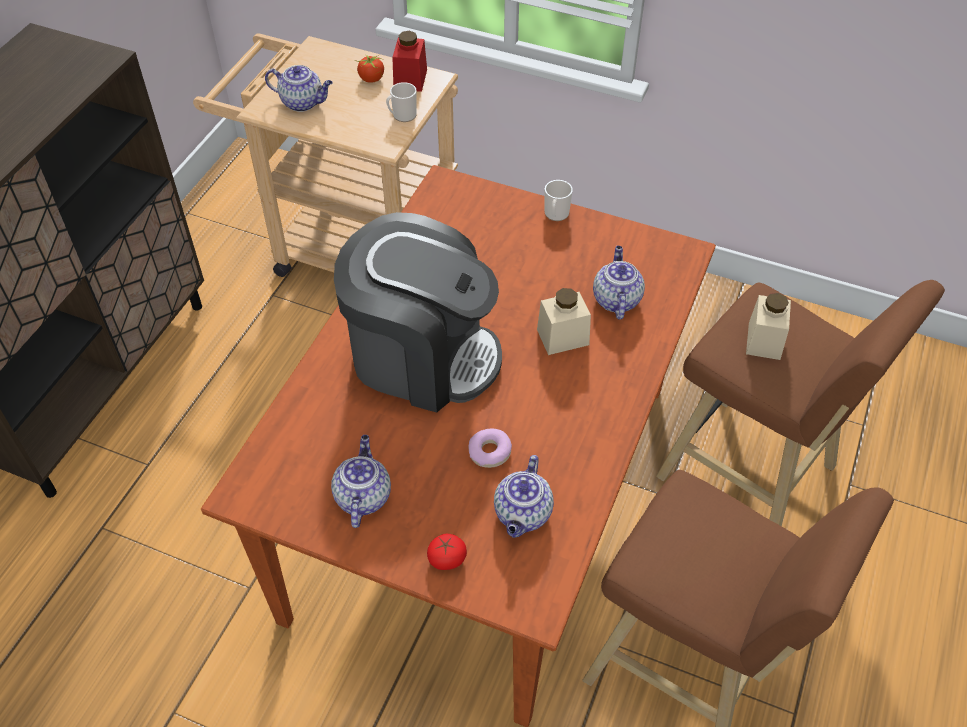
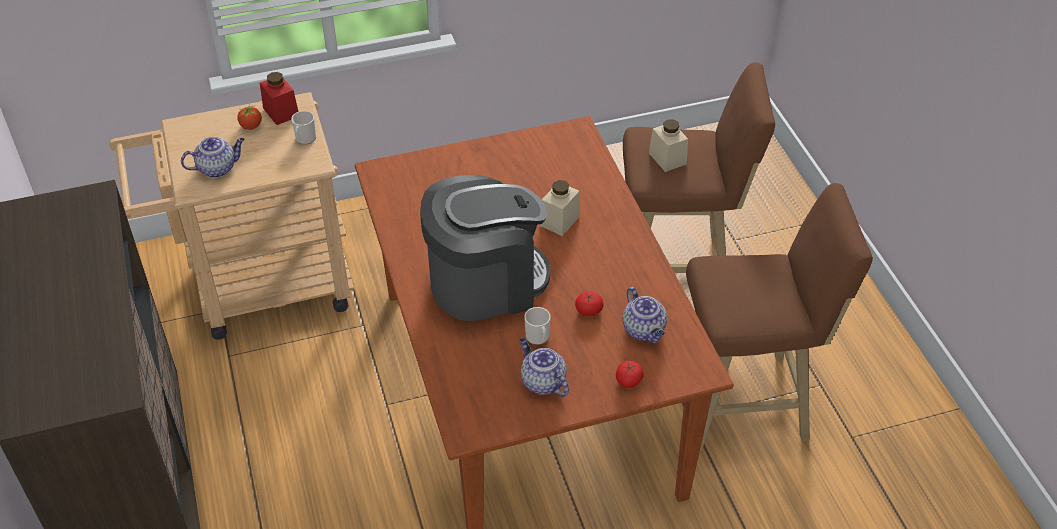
camera: 40 degrees left, 5 degrees down
(489, 452) = (588, 310): donut -> tomato
(556, 215) = (474, 150): mug -> mug (538, 338)
(616, 299) = (567, 180): teapot -> none

